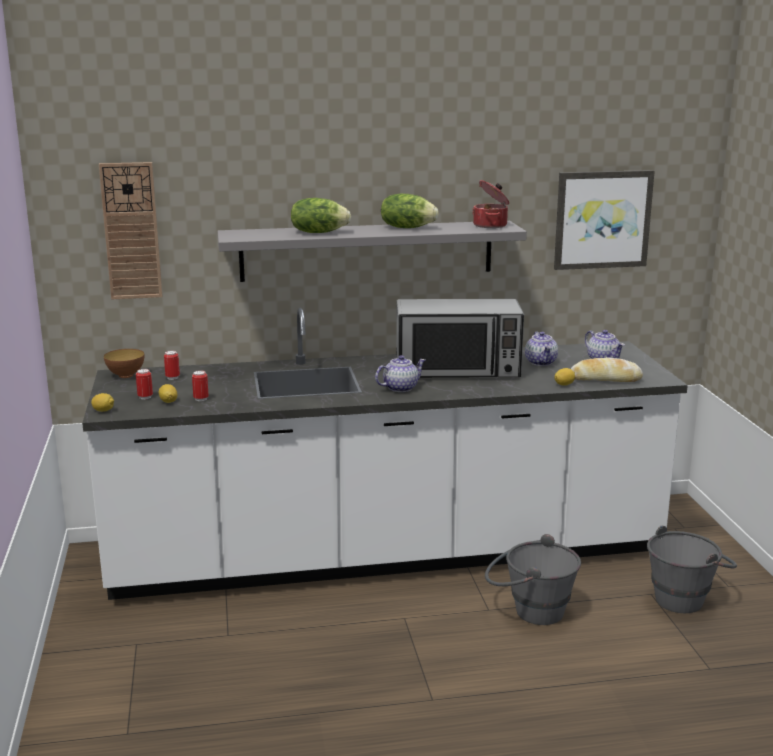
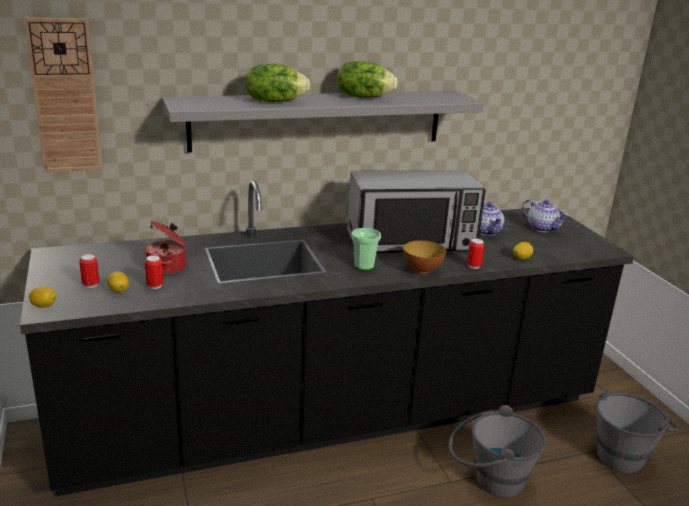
camera: 10 degrees left, 5 degrees up
(126, 375) = (64, 255): bowl -> bowl (422, 270)
(172, 377) = (118, 257): can -> can (473, 266)
(386, 553) = (335, 417): white counter -> black counter
(400, 388) = (364, 266): teapot -> cup
(491, 225) = (444, 96): cooking pot -> cooking pot (168, 267)
(602, 219) = (540, 91): picture -> none
(605, 379) = (556, 250): bread -> none

